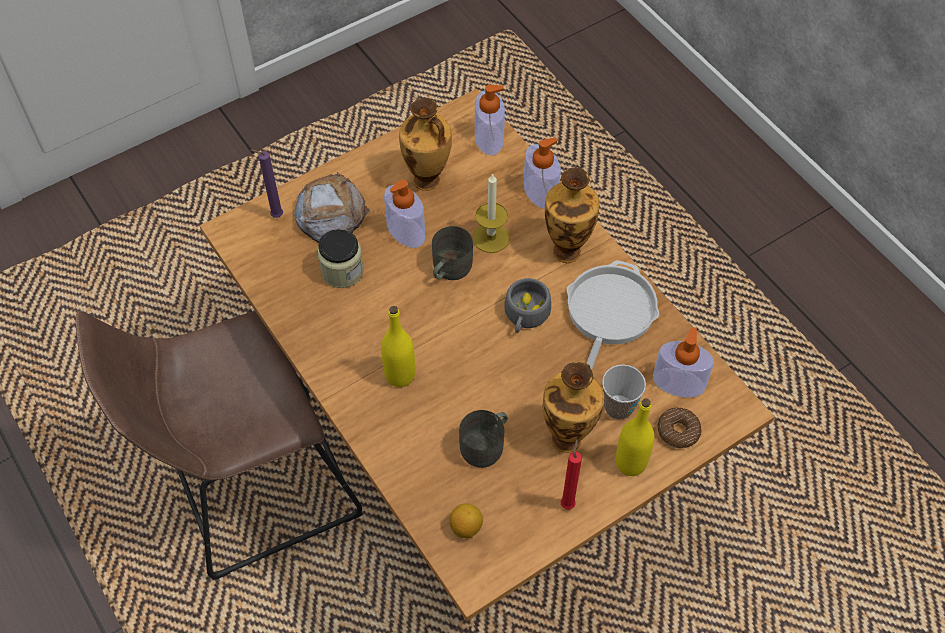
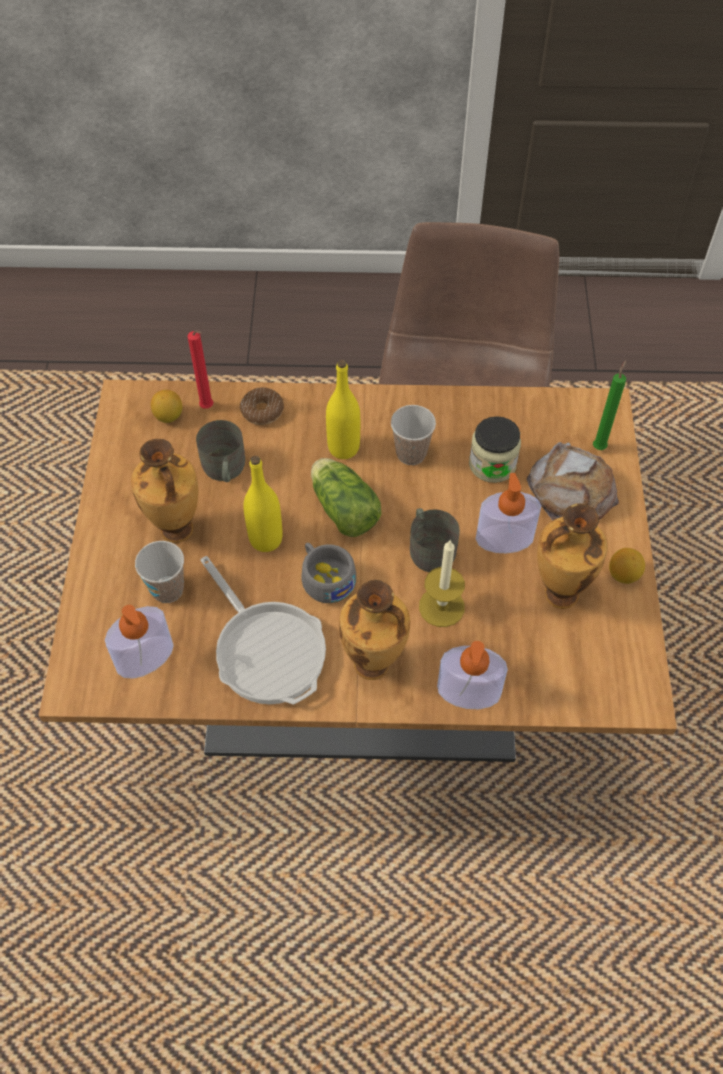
camera: 125 degrees right, 0 degrees up
(275, 216) = (600, 446): purple candle -> green candle
(371, 327) = (411, 453): none -> cup
(383, 155) = (623, 574): none -> lemon
(456, 342) = (342, 507): none -> lettuce
(489, 138) = (584, 690): soap dispenser -> none
(567, 502) = (122, 494): red candle -> red candle (208, 408)
(630, 463) = (110, 561): yellow bottle -> yellow bottle (266, 539)
(678, 431) = (102, 620): donut -> donut (262, 411)

